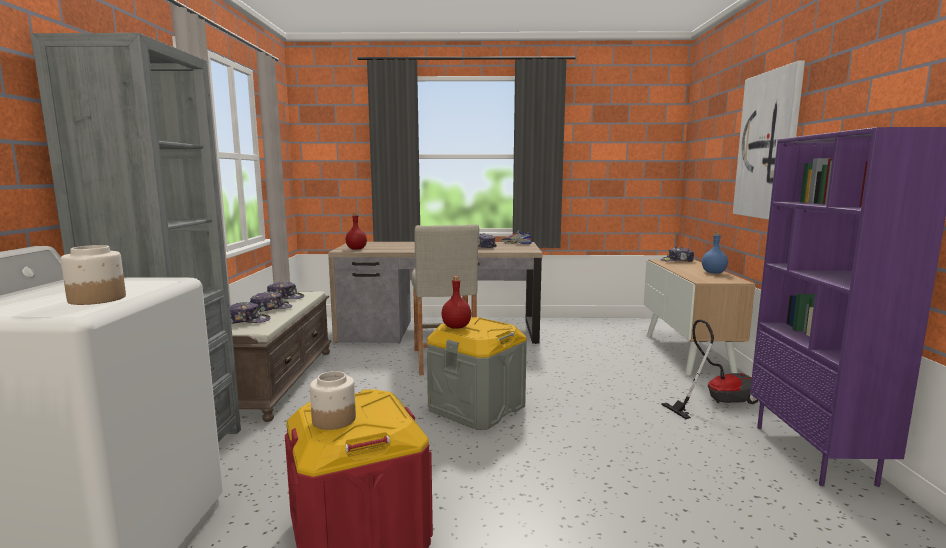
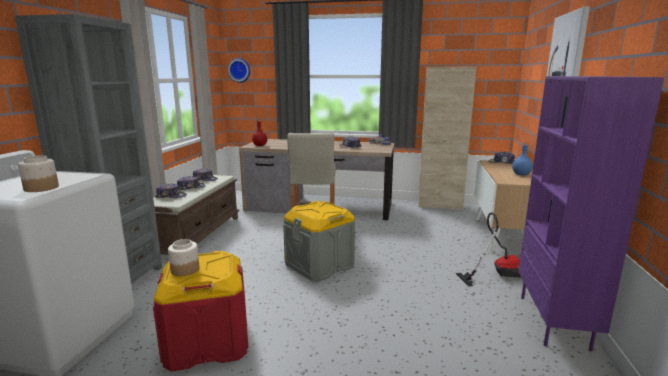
camera: 10 degrees right, 5 degrees up
(318, 148) = (240, 70): none -> wall clock
(456, 327) = (305, 208): red bottle -> none
(594, 322) = (440, 205): none -> beige cabinet

